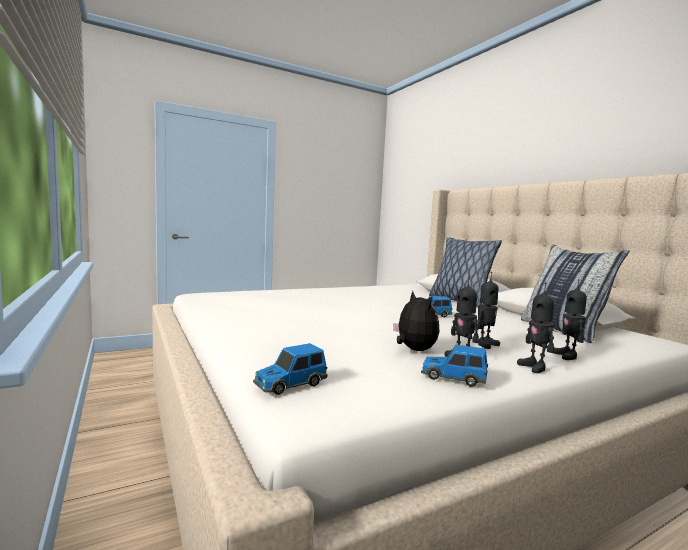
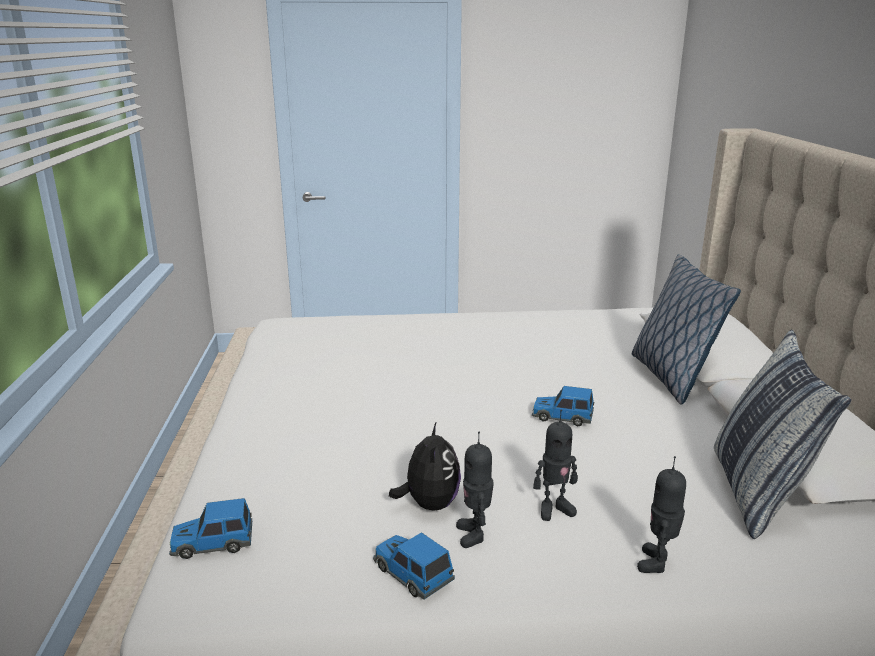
camera: 25 degrees right, 15 degrees up
(534, 367) = (560, 578): toy robot -> none

